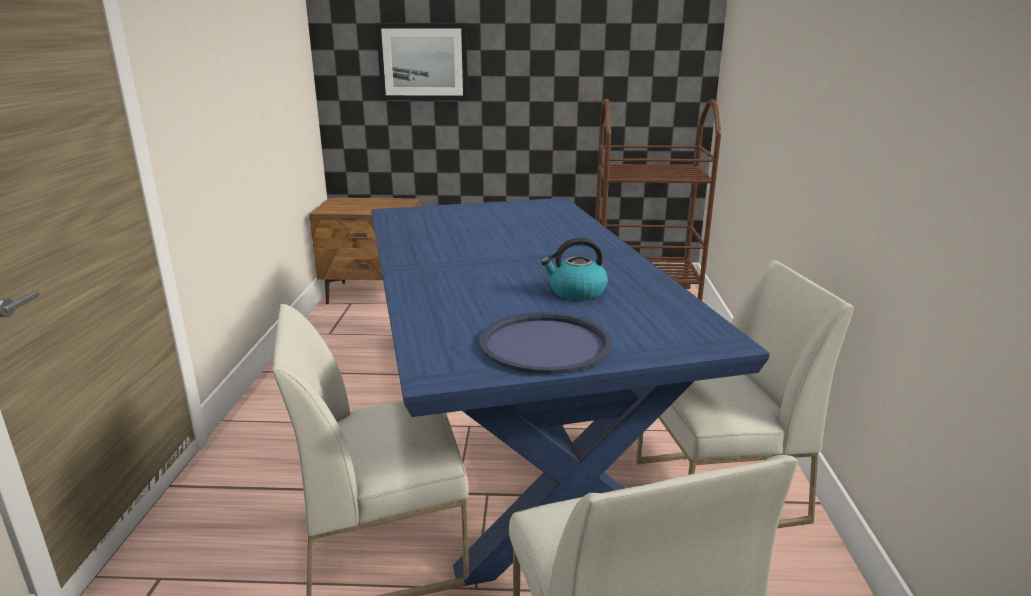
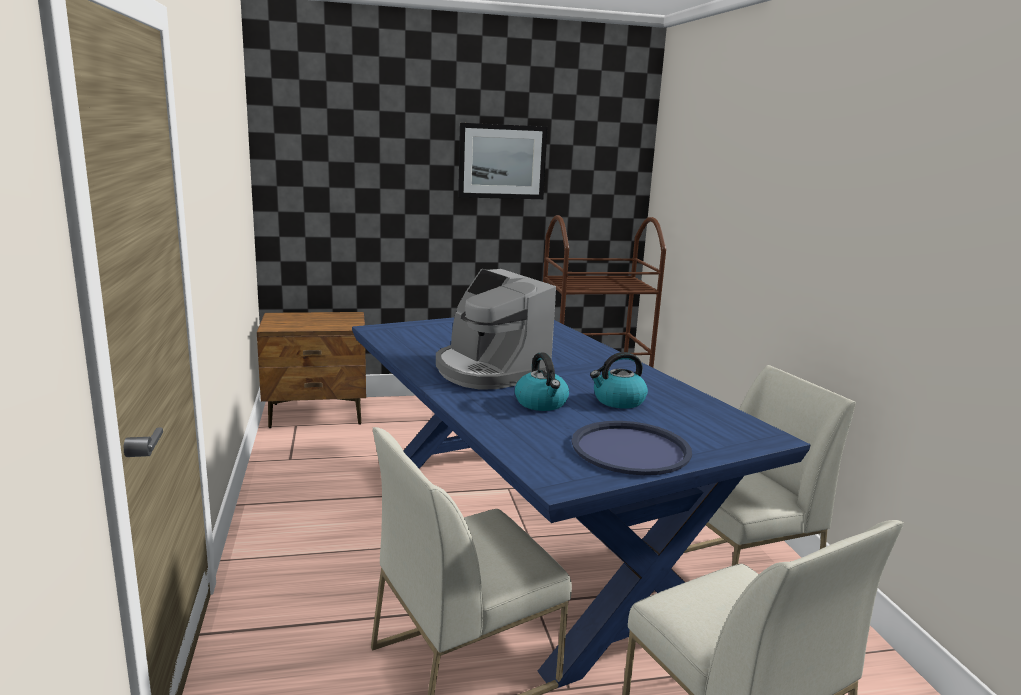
camera: 15 degrees left, 5 degrees down
(423, 62) = (371, 175): picture -> picture (502, 161)
(465, 255) = (489, 371): none -> coffee machine
(490, 290) = (542, 403): none -> kettle

